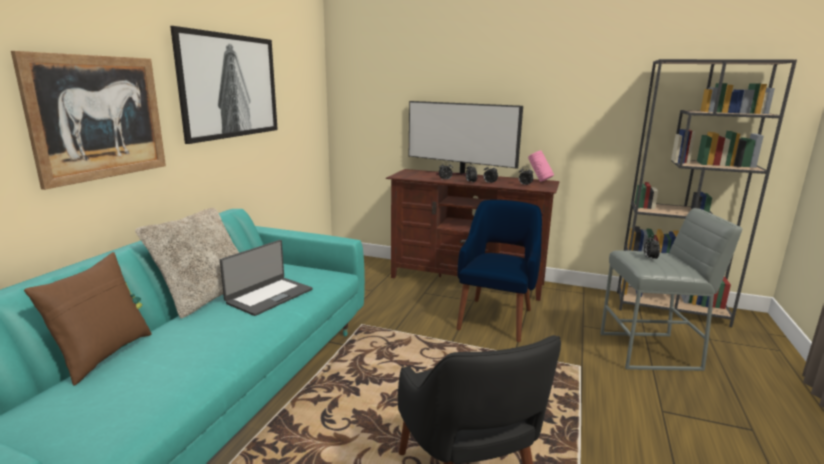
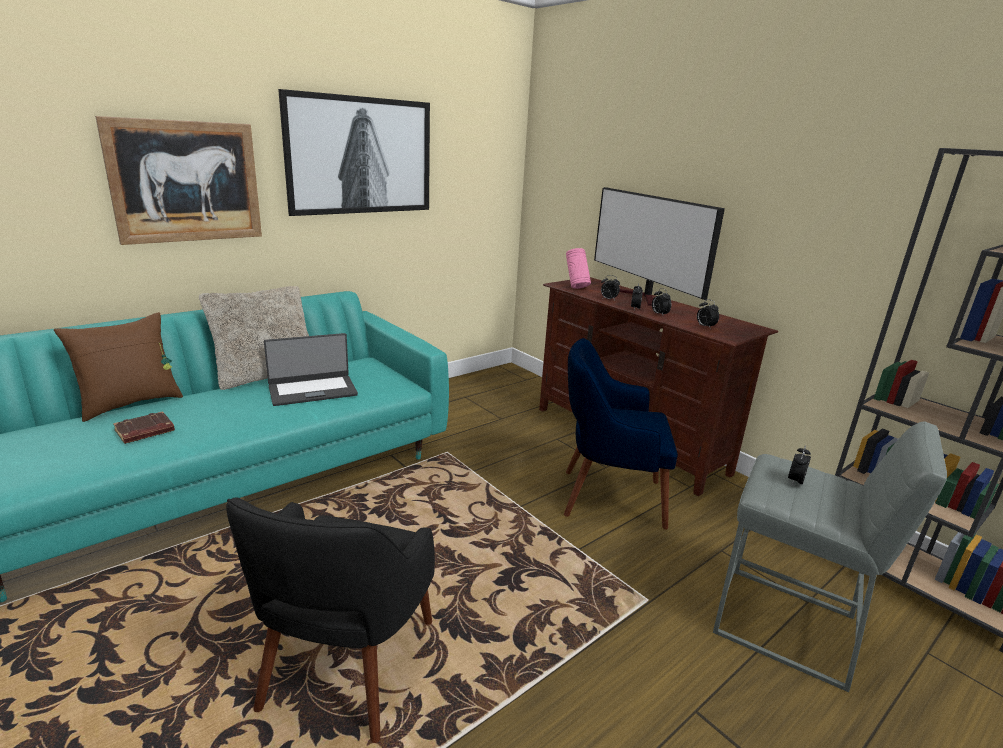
camera: 30 degrees right, 5 degrees up
(164, 371) = (144, 432): none -> brown book
(496, 318) = (609, 497): blue armchair -> blue armchair turned 135 degrees counterclockwise
(539, 181) = (742, 325): pink vase -> pink vase (576, 287)

